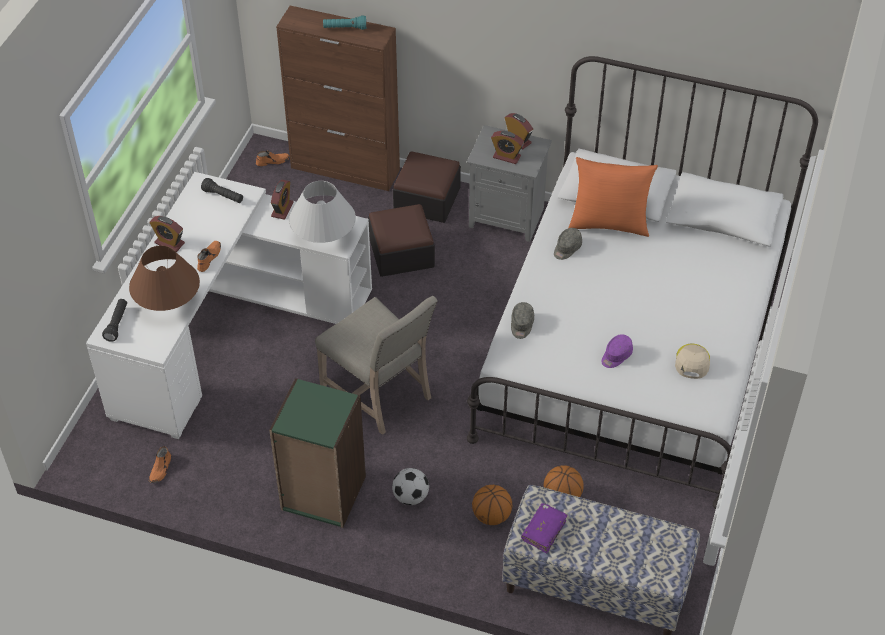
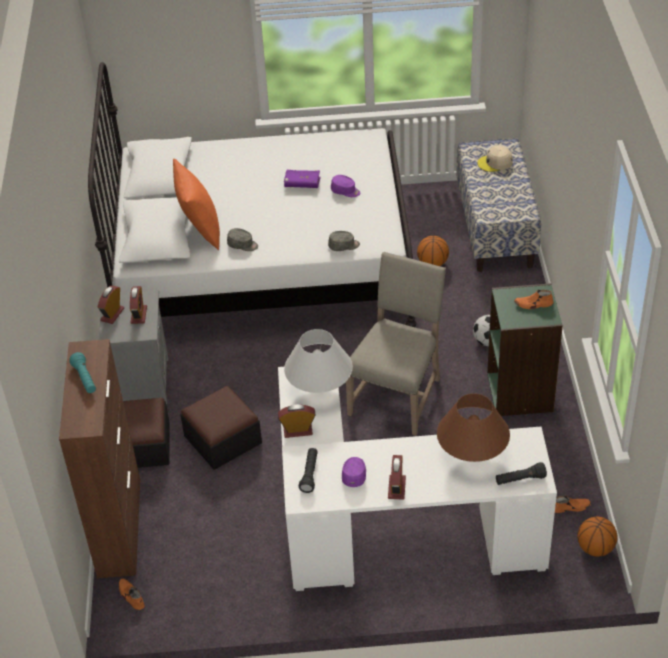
camera: 110 degrees left, 5 degrees down
(202, 222) = (354, 474): none -> purple cap
(208, 258) = (398, 449): orange shoe -> orange shoe (533, 304)
(491, 516) = (475, 293): basketball -> basketball (595, 548)
(544, 531) = (511, 206): purple book -> purple book (302, 183)
(692, 362) = (328, 156): beige cap -> beige cap (495, 163)

